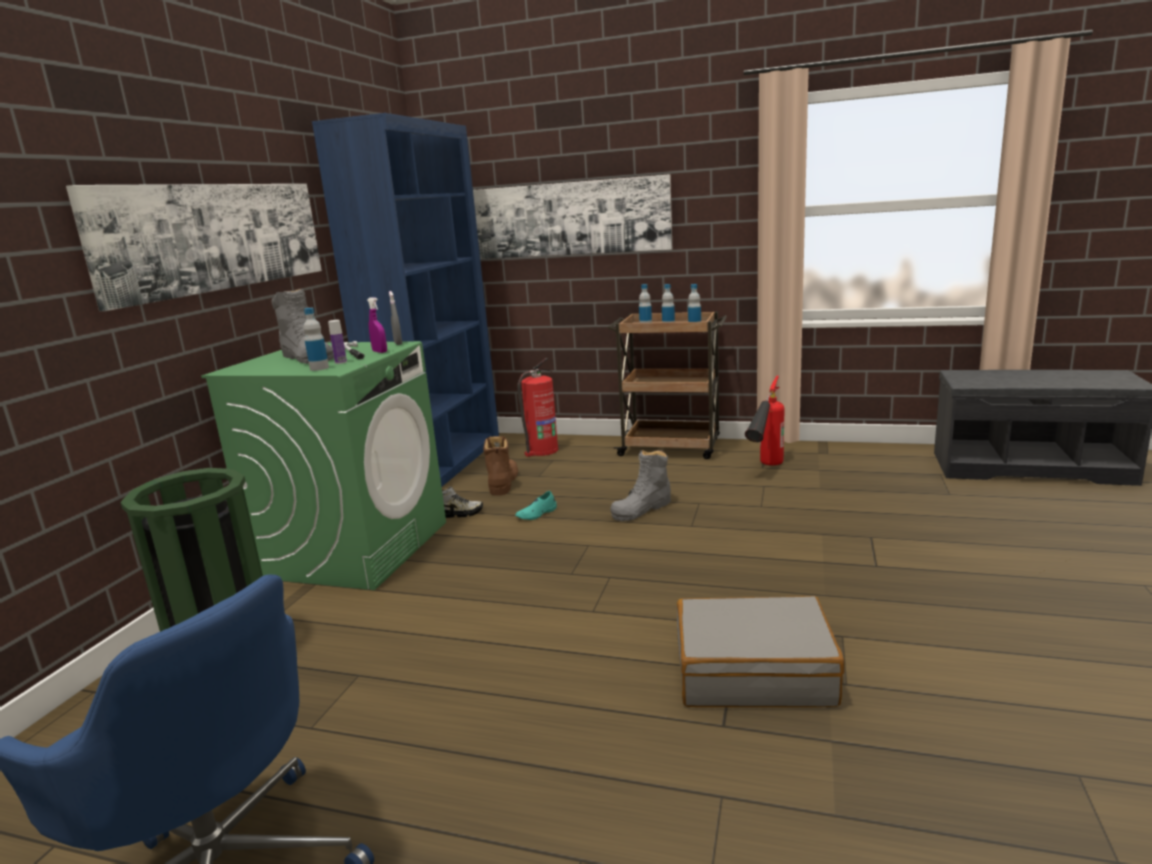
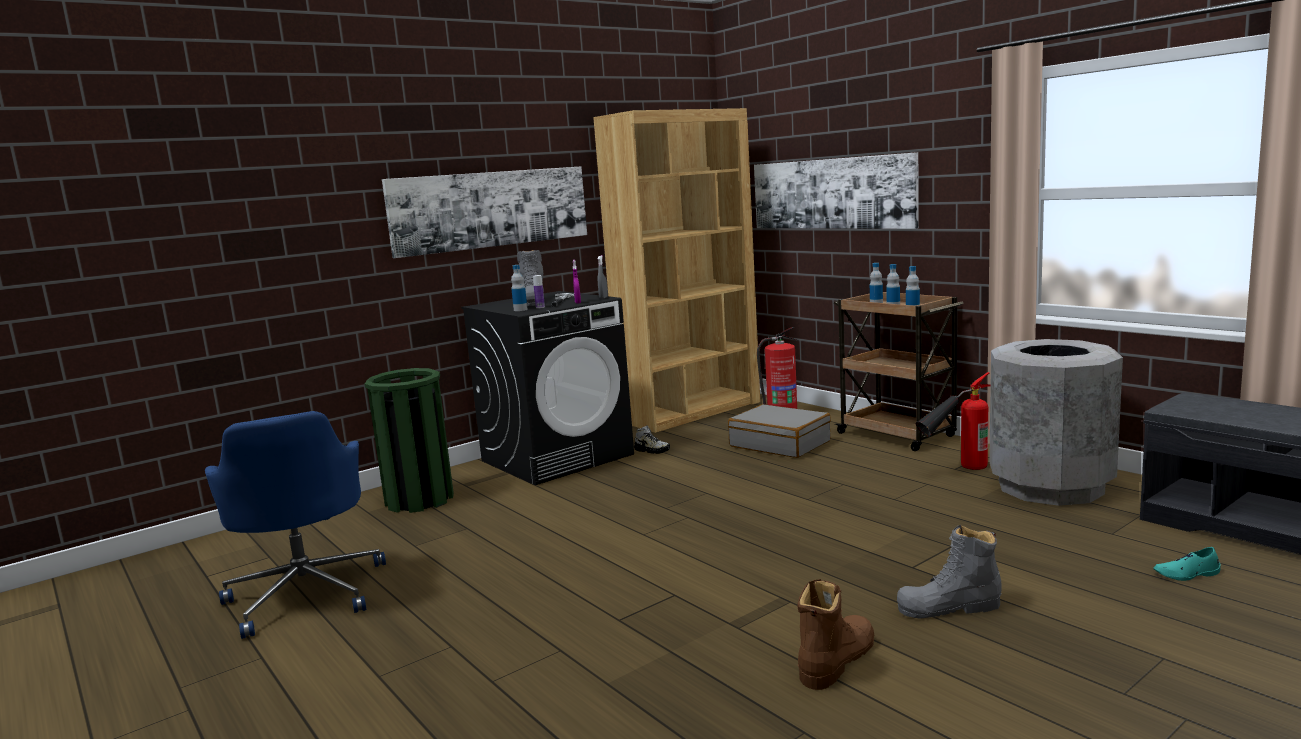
camera: 35 degrees right, 5 degrees down
(355, 548) = (557, 457): green washing machine -> black washing machine
(441, 463) = (691, 411): blue bookcase -> brown bookcase
(503, 482) = (714, 435): brown boot -> brown boot (836, 660)
(536, 514) = (704, 463): turquoise shoe -> turquoise shoe (1186, 574)
(642, 509) = (788, 478): grey boot -> grey boot (949, 607)
(753, 671) = (688, 600): grey suitcase -> grey suitcase (780, 444)
(850, 466) = (1050, 486): none -> grey trash can

